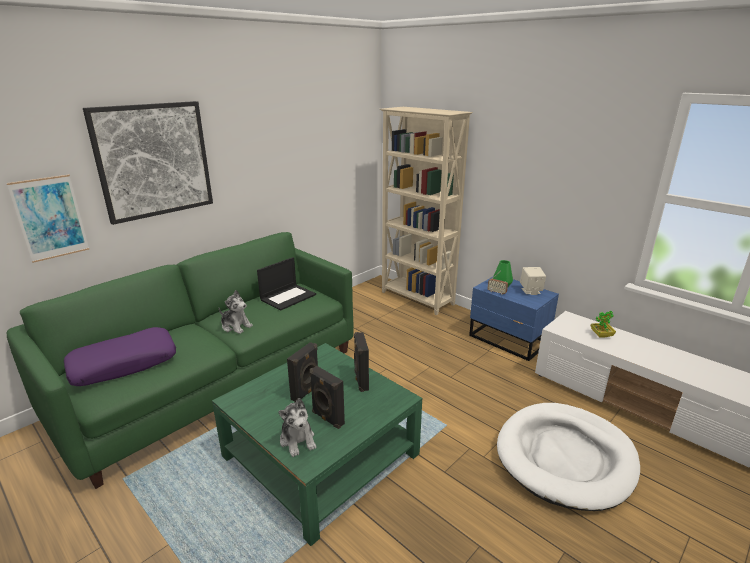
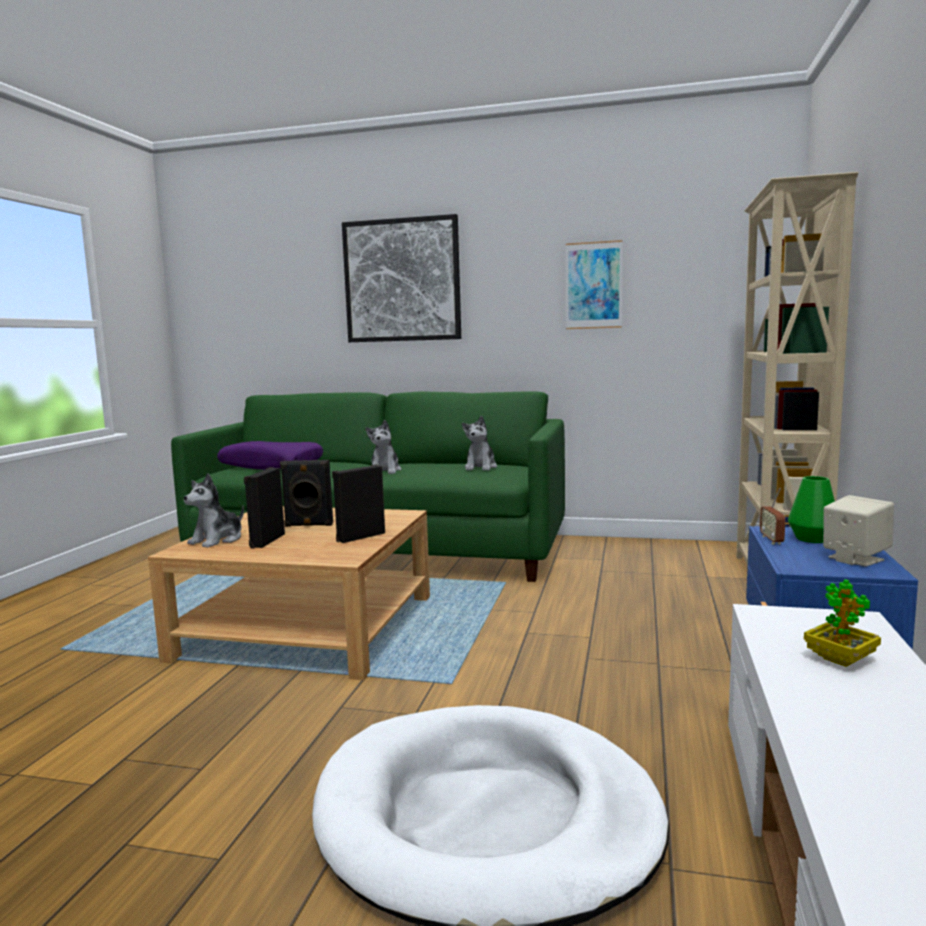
camera: 60 degrees right, 15 degrees down
(50, 218) = (302, 326): picture -> picture (593, 285)
(288, 297) = (480, 467): laptop -> plush toy
(321, 455) = (308, 626): green coffee table -> beige coffee table

